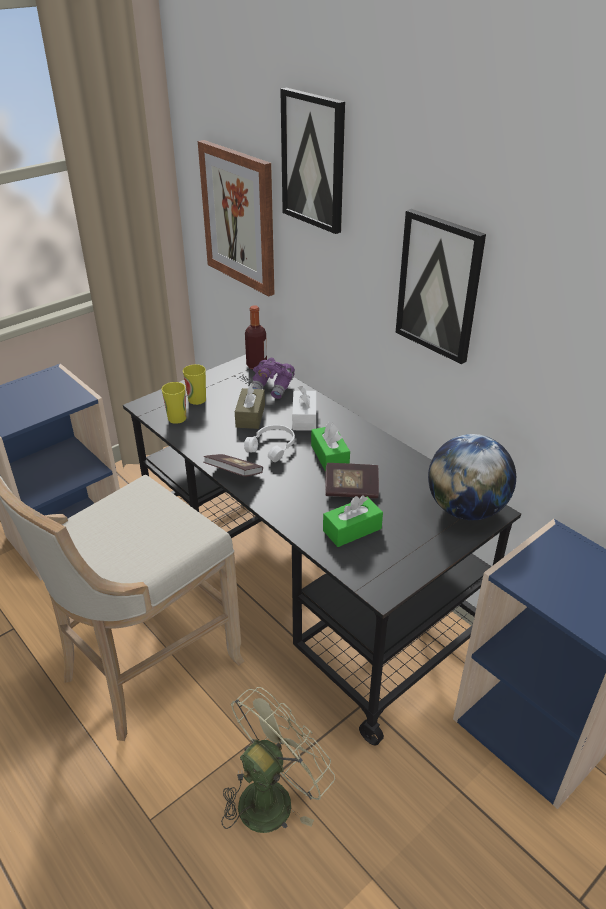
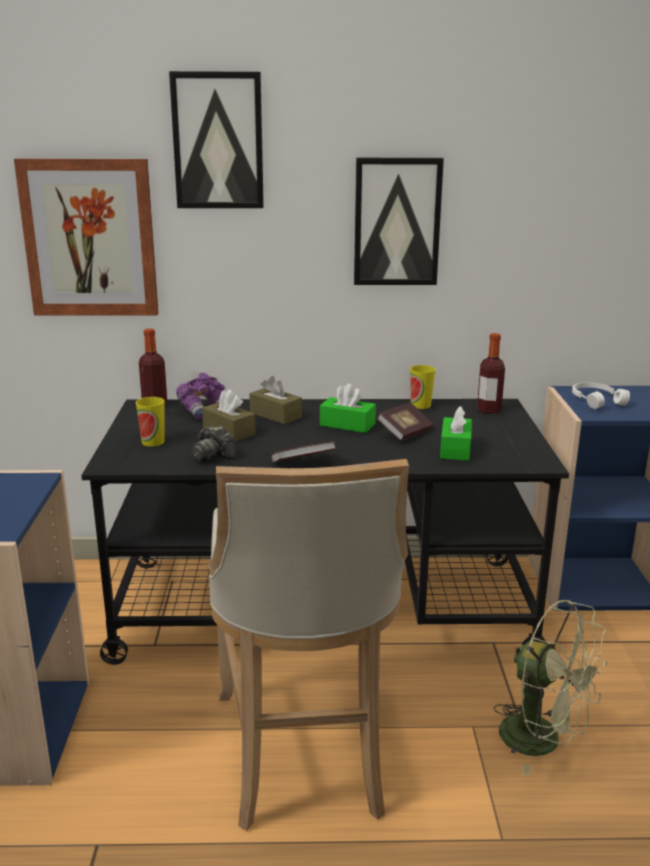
camera: 50 degrees left, 15 degrees down
(177, 418) = (164, 459): cup -> cup (420, 405)
(202, 432) = (212, 456): none -> camera
(272, 795) = (543, 741): green fan -> green fan turned 135 degrees clockwise
(273, 447) = (293, 438): white headphones -> white headphones (596, 401)
(304, 418) = (275, 415): white tissue box -> brown tissue box
(465, 509) = (489, 410): globe -> bottle

